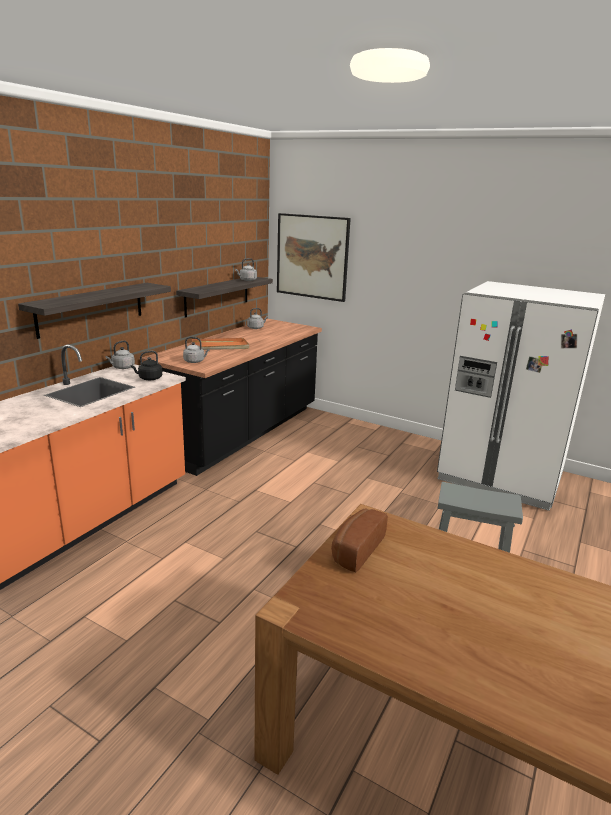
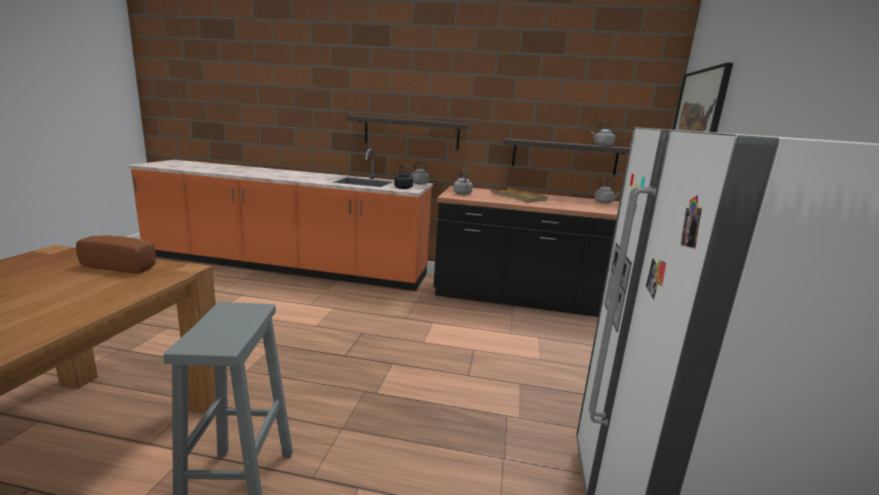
camera: 70 degrees right, 5 degrees down
(220, 346) = (518, 197): orange tray -> beige tray

